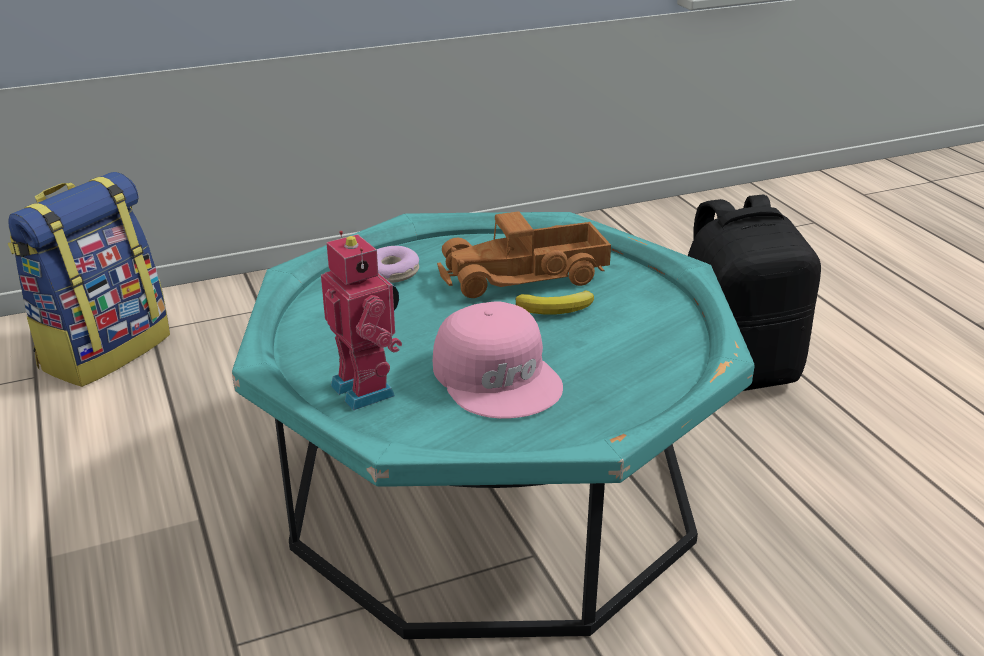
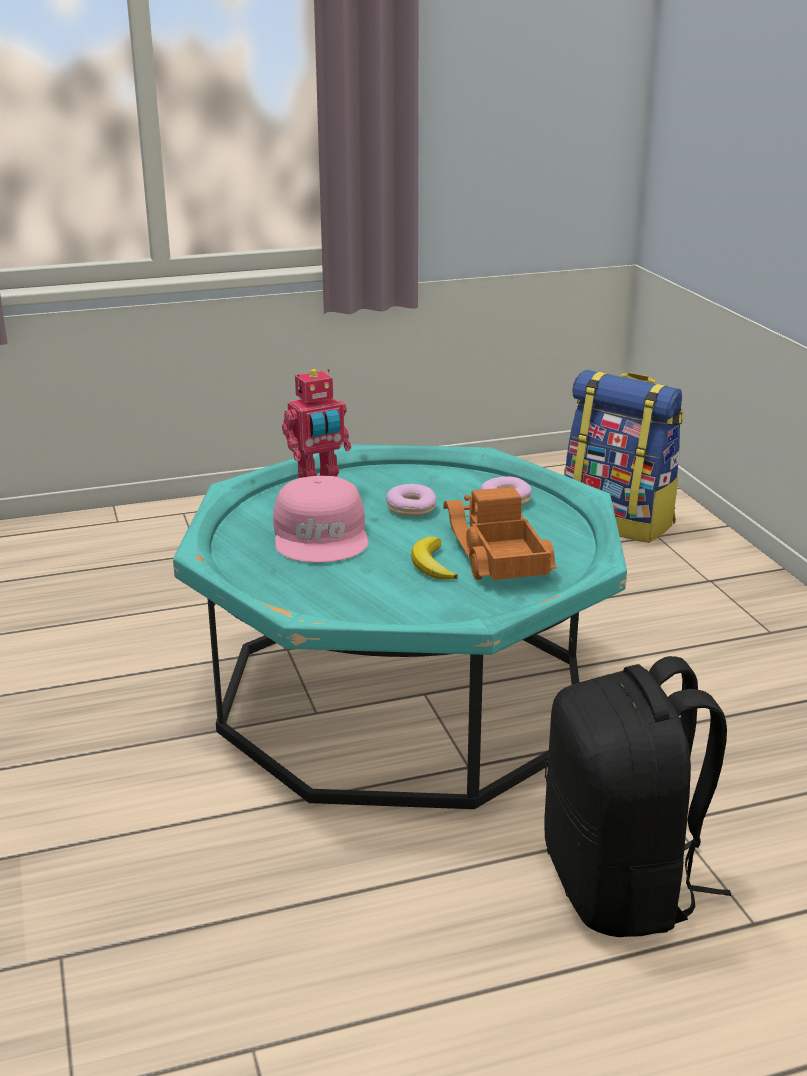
camera: 95 degrees right, 5 degrees down
(417, 324) = (411, 508): none -> donut
(498, 376) = (322, 535): pink cap -> pink cap turned 75 degrees counterclockwise

